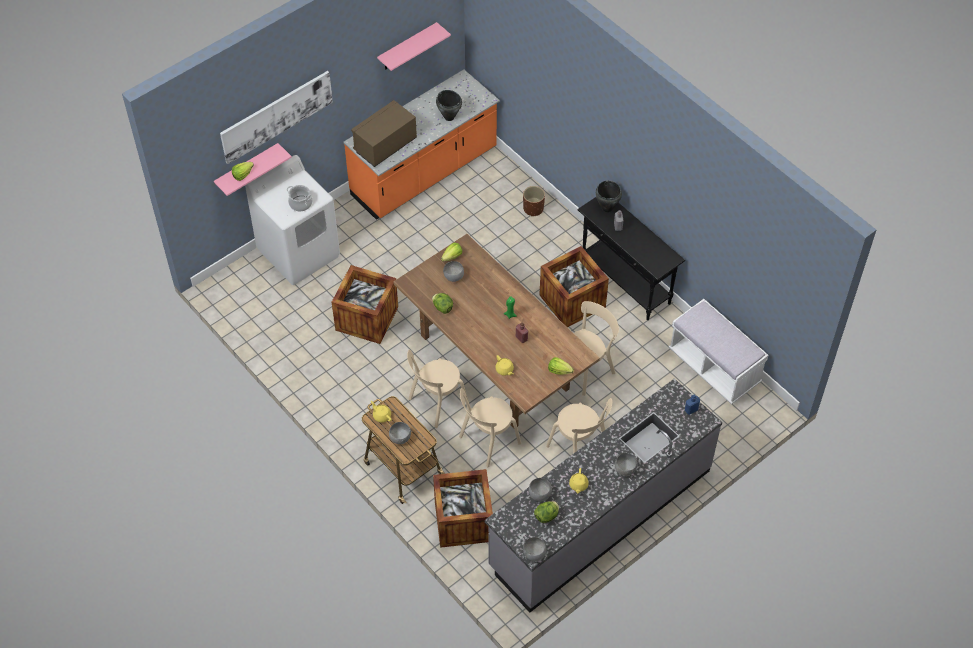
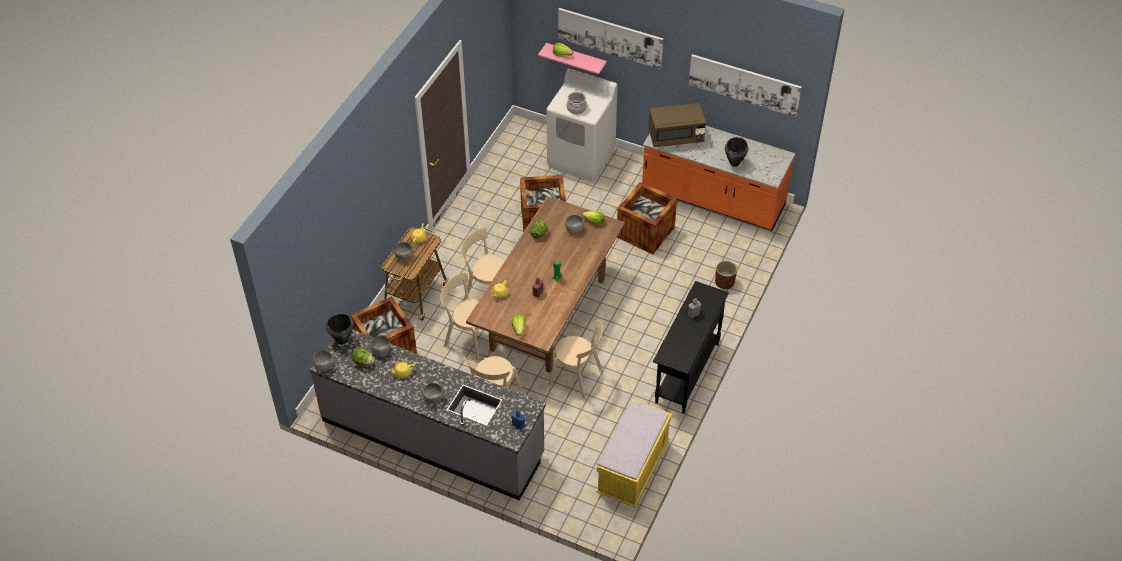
camera: 65 degrees right, 5 degrees down
(385, 145) = (676, 137): brown microwave -> brown microwave turned 150 degrees clockwise
(407, 47) = (744, 84): pink shelf -> picture
(572, 301) = (642, 343): crate -> crate (645, 232)
(607, 208) = (709, 300): black cooking pot -> black cooking pot (342, 340)
(714, 367) = (633, 468): white bench -> yellow bench

